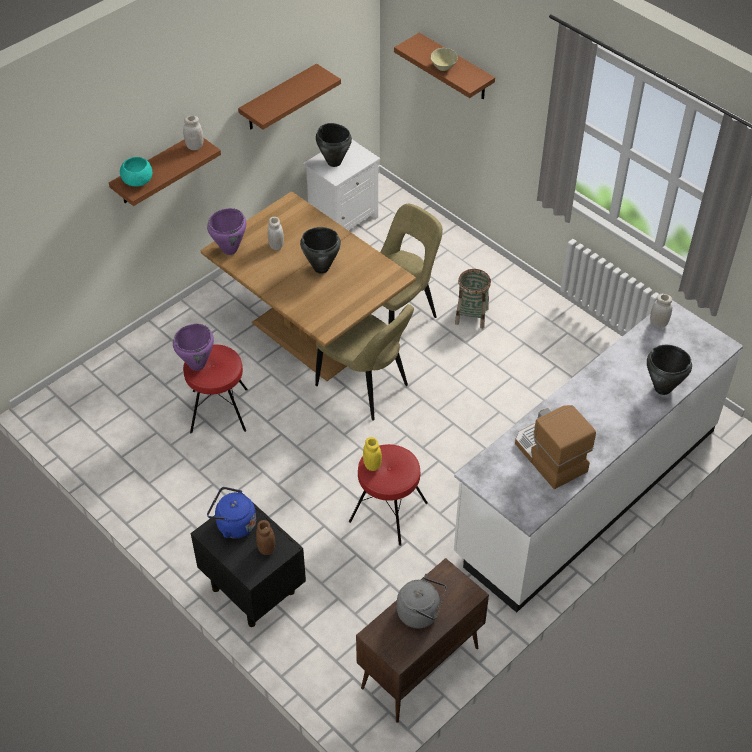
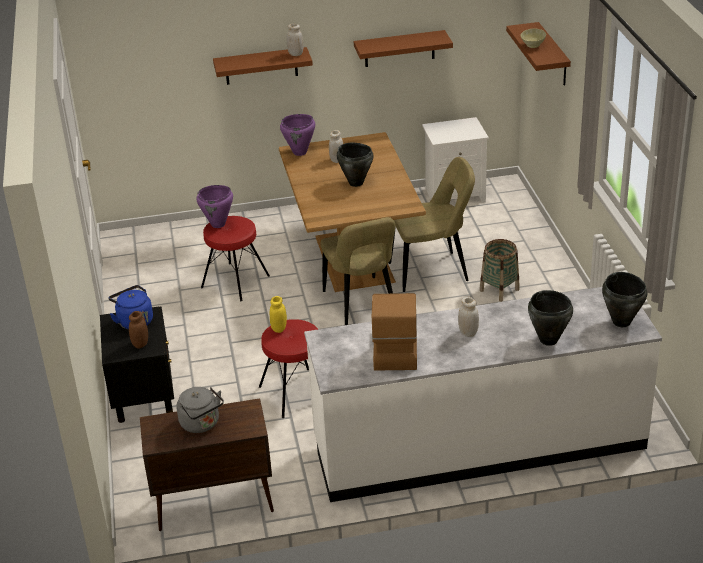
camera: 35 degrees right, 15 degrees down
(138, 181) = (233, 62): turquoise bowl -> none
(334, 162) = (447, 130): black cooking pot -> black cooking pot (621, 322)
(658, 323) = (595, 296): white jar -> white jar (468, 333)

